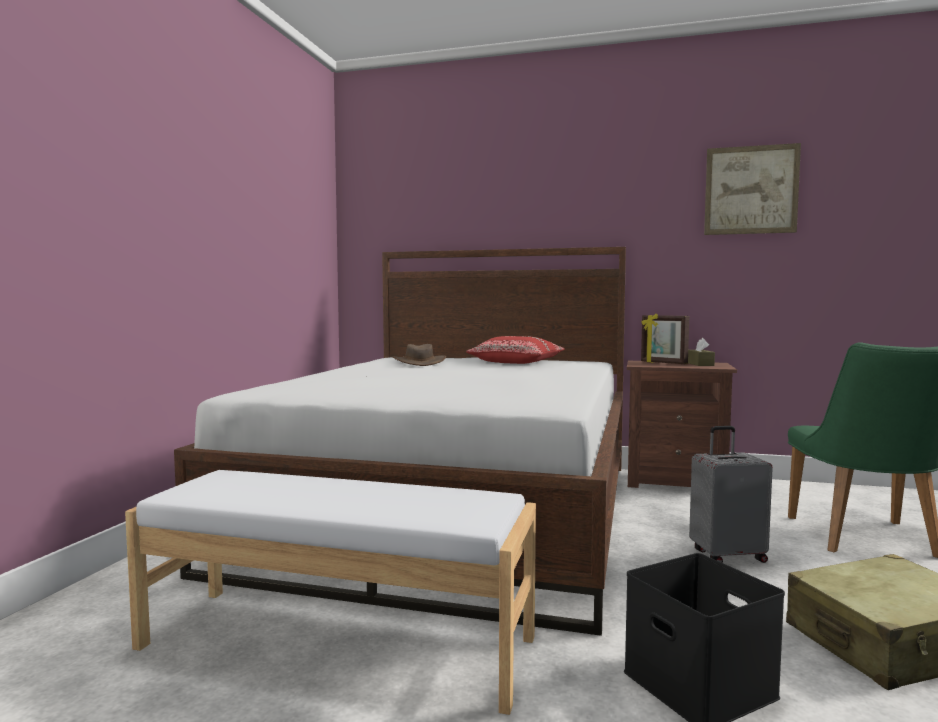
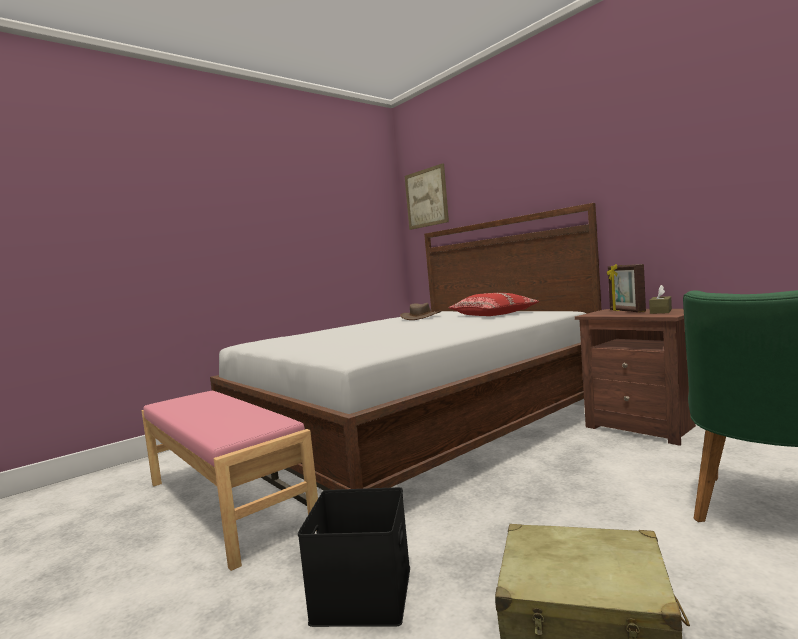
camera: 35 degrees right, 0 degrees up
(338, 641) = (226, 503): white bench -> pink bench
(727, 555) = (570, 502): grey suitcase -> none
(751, 190) = (719, 121): picture -> picture (426, 198)

